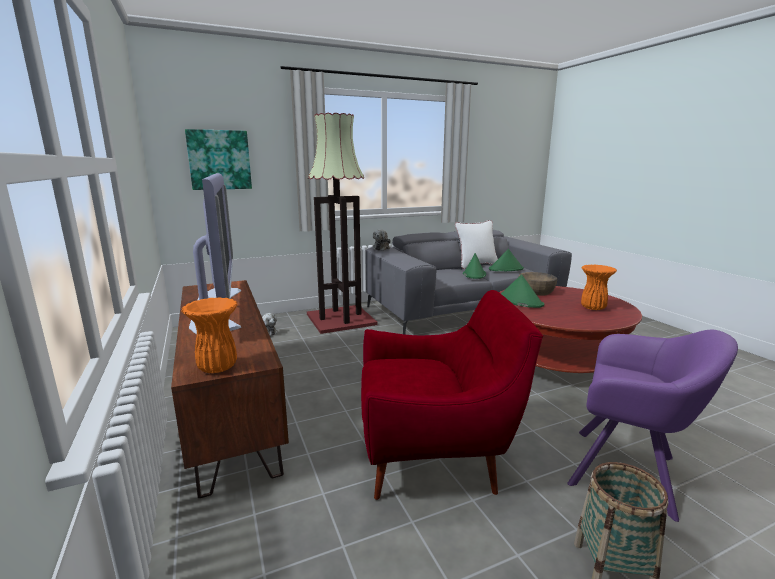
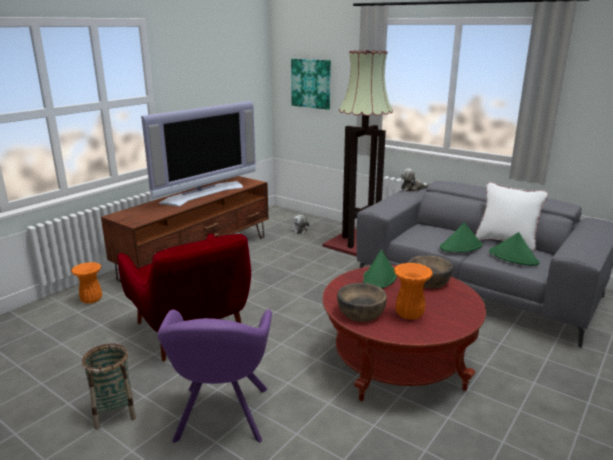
camera: 60 degrees right, 5 degrees up
(218, 367) = (125, 217): orange vase -> orange vase (92, 300)
(584, 319) = (361, 312): none -> brown bowl

